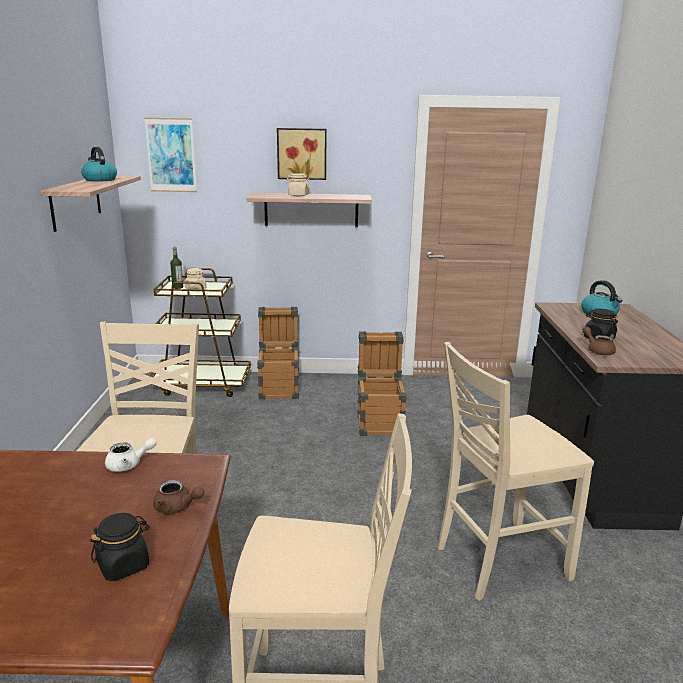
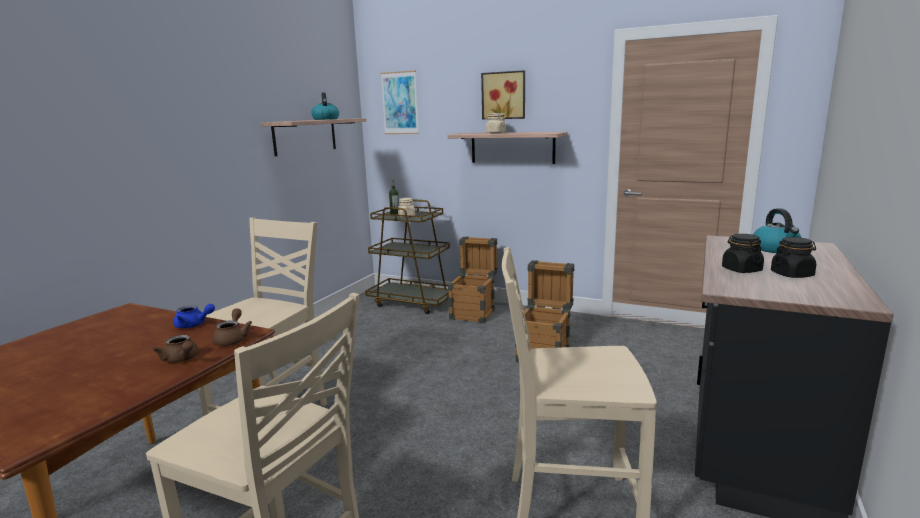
camera: 25 degrees right, 5 degrees down
(123, 565) = (89, 391): black jar -> black jar (792, 274)
(129, 465) = (194, 325): white teapot -> blue teapot
(598, 350) = (724, 280): brown teapot -> brown teapot (233, 339)

